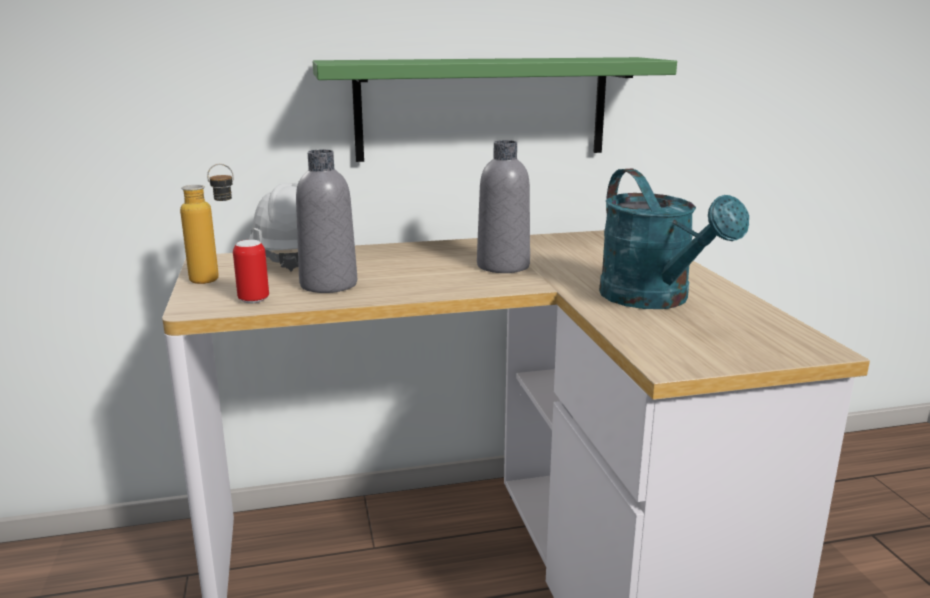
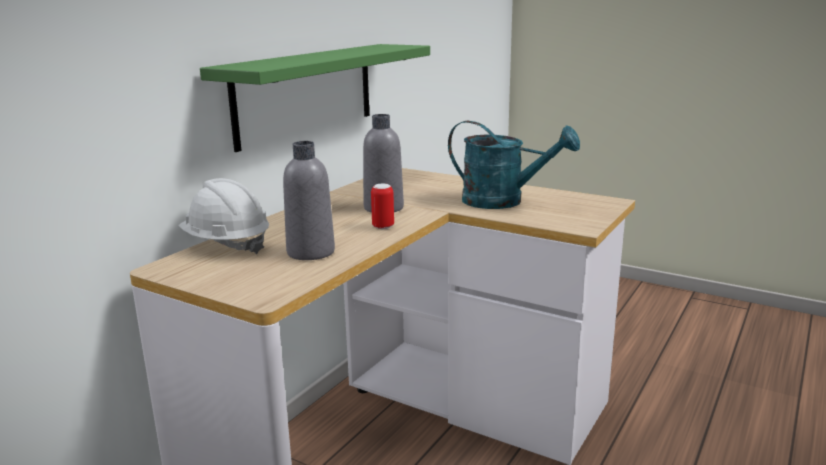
camera: 45 degrees left, 0 degrees up
(216, 279) = (214, 277): bottle -> none
(253, 300) = (289, 278): can -> can (383, 227)

